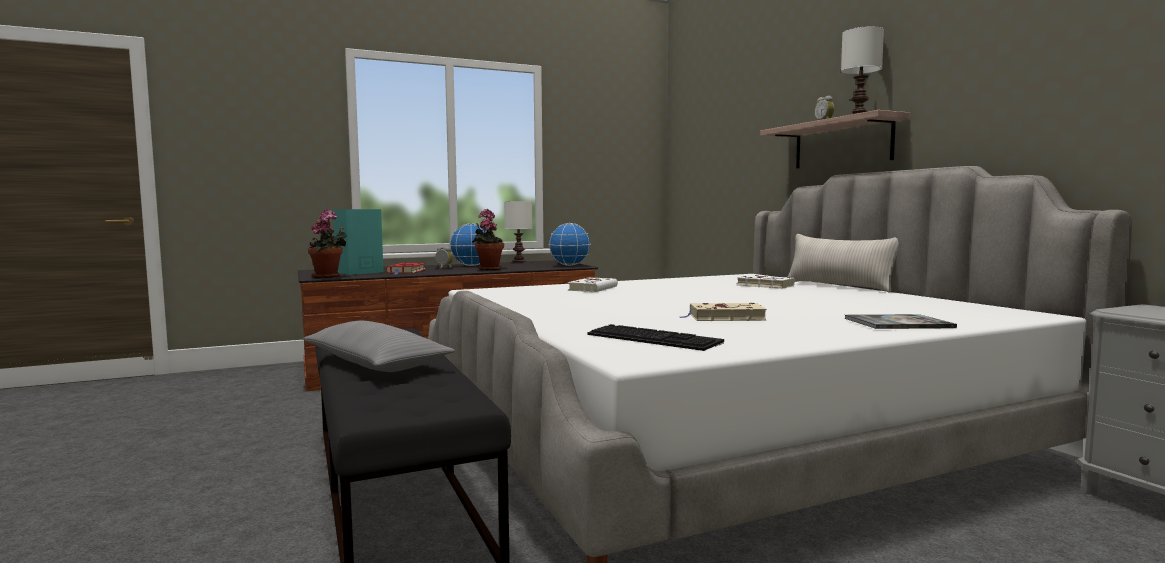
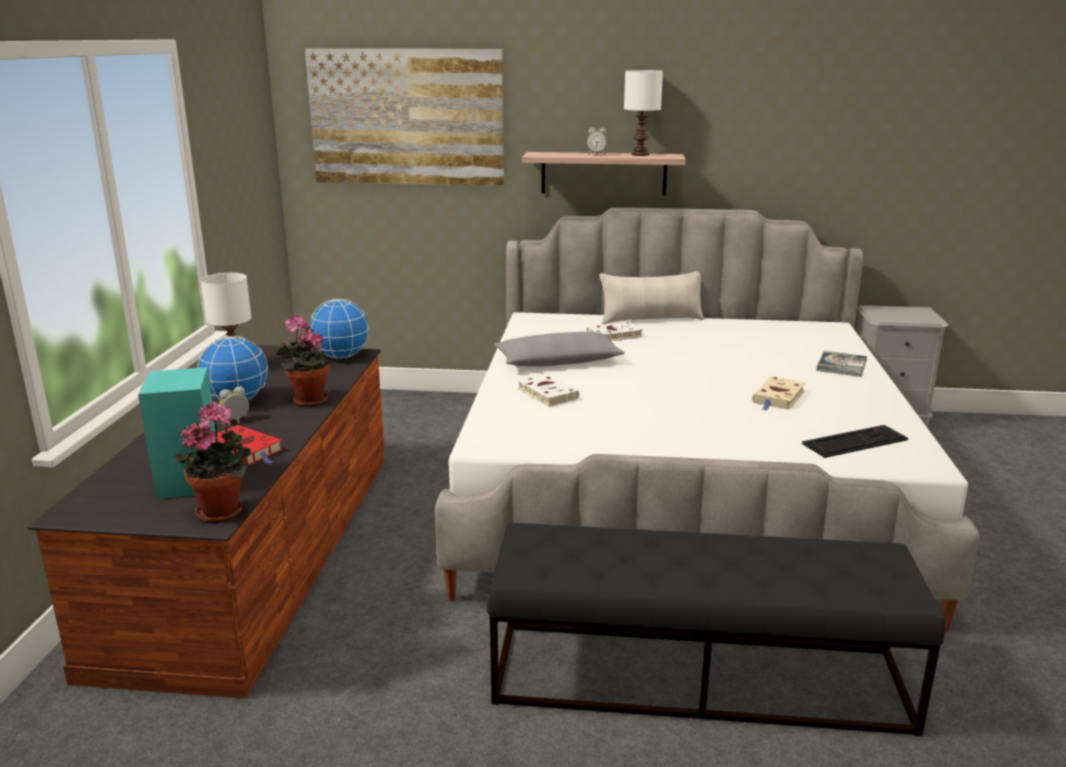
camera: 60 degrees left, 15 degrees up
(375, 363) = (705, 570): grey pillow -> grey pillow (558, 362)
(723, 117) = (407, 117): none -> picture

